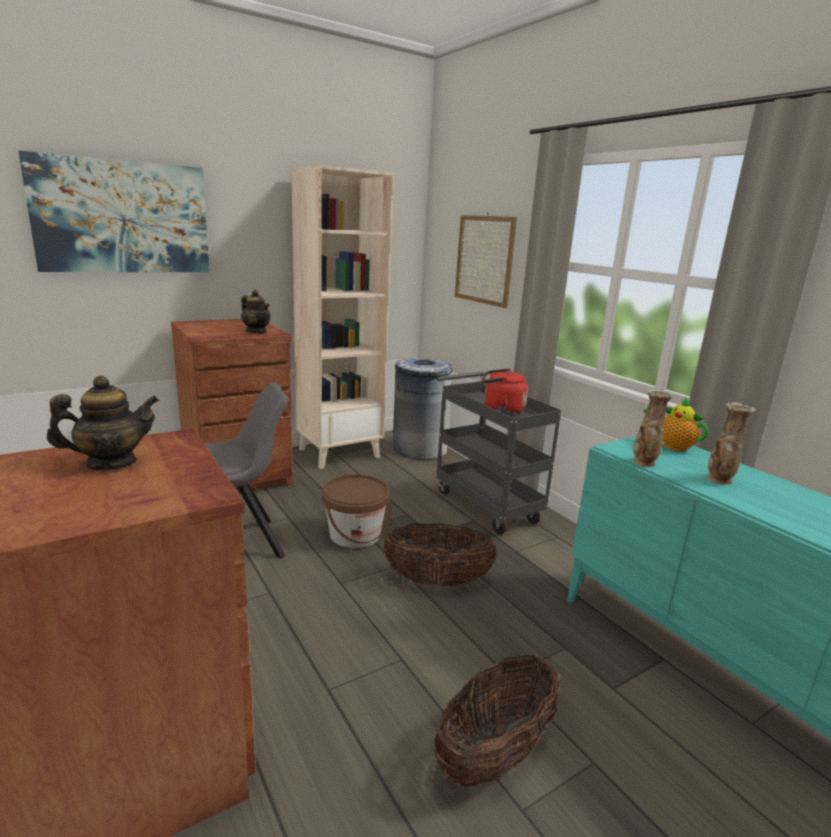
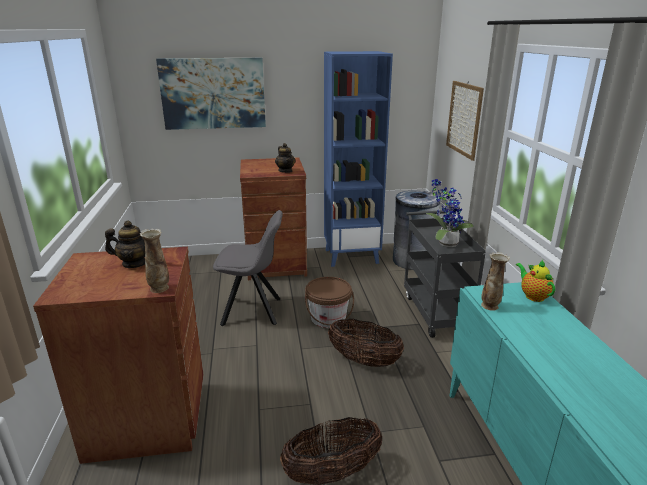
camera: 25 degrees right, 5 degrees up
(339, 452) = (351, 256): beige bookcase -> blue bookcase
(500, 409) = (445, 243): red kettle -> potted plant
(720, 480) = (538, 330): vase -> vase (159, 288)

